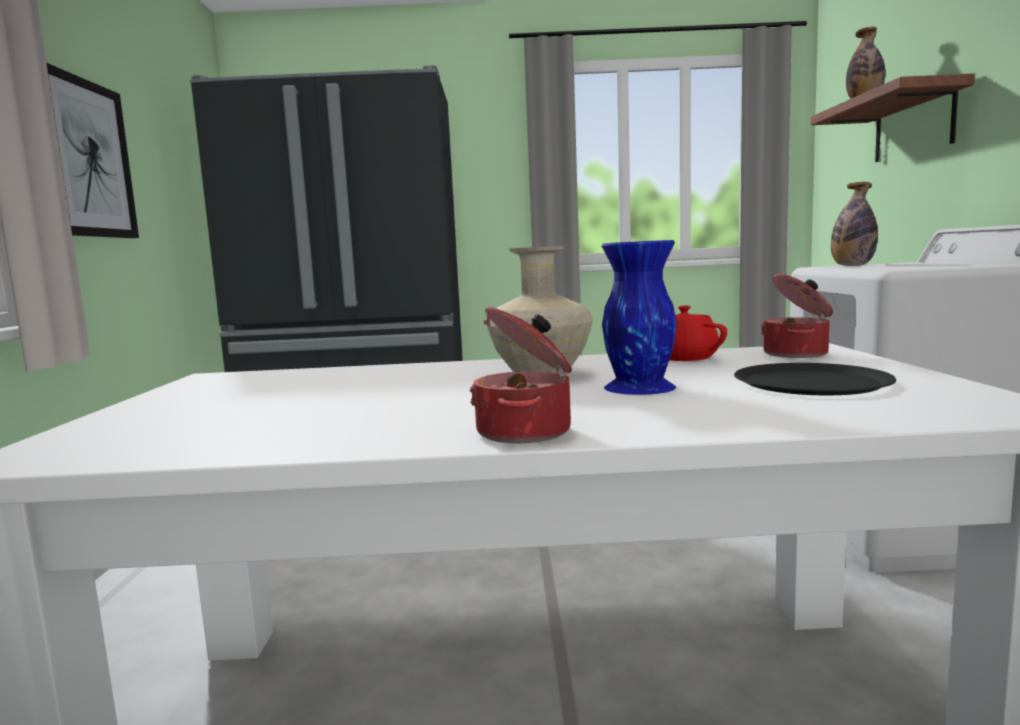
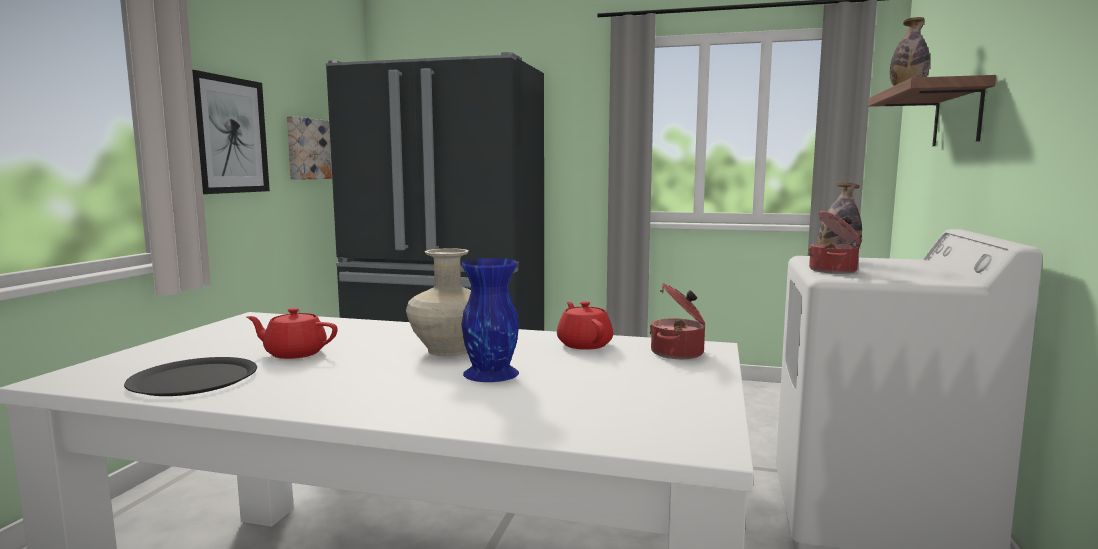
camera: 15 degrees right, 0 degrees up
(171, 189) = (307, 149): none -> picture
(345, 398) = (294, 353): none -> red teapot
(527, 432) = (342, 405): cooking pot -> cooking pot (834, 271)
(811, 382) = (618, 388): black plate -> black plate (194, 379)

